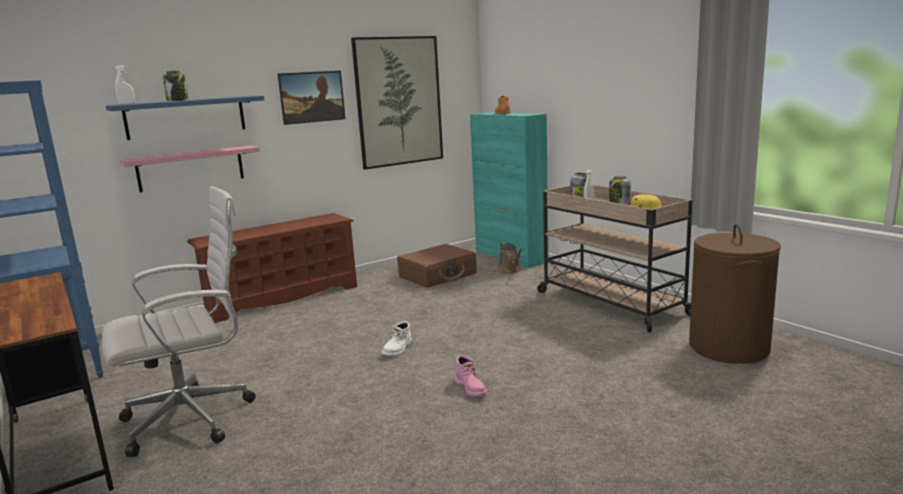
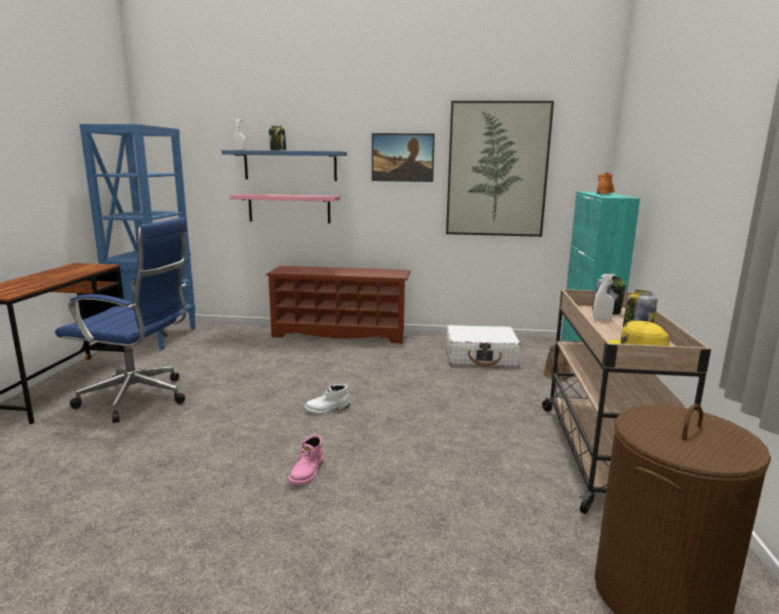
camera: 40 degrees right, 0 degrees up
(194, 418) = (139, 399): white office chair -> blue office chair
(438, 275) = (481, 356): brown suitcase -> white suitcase

